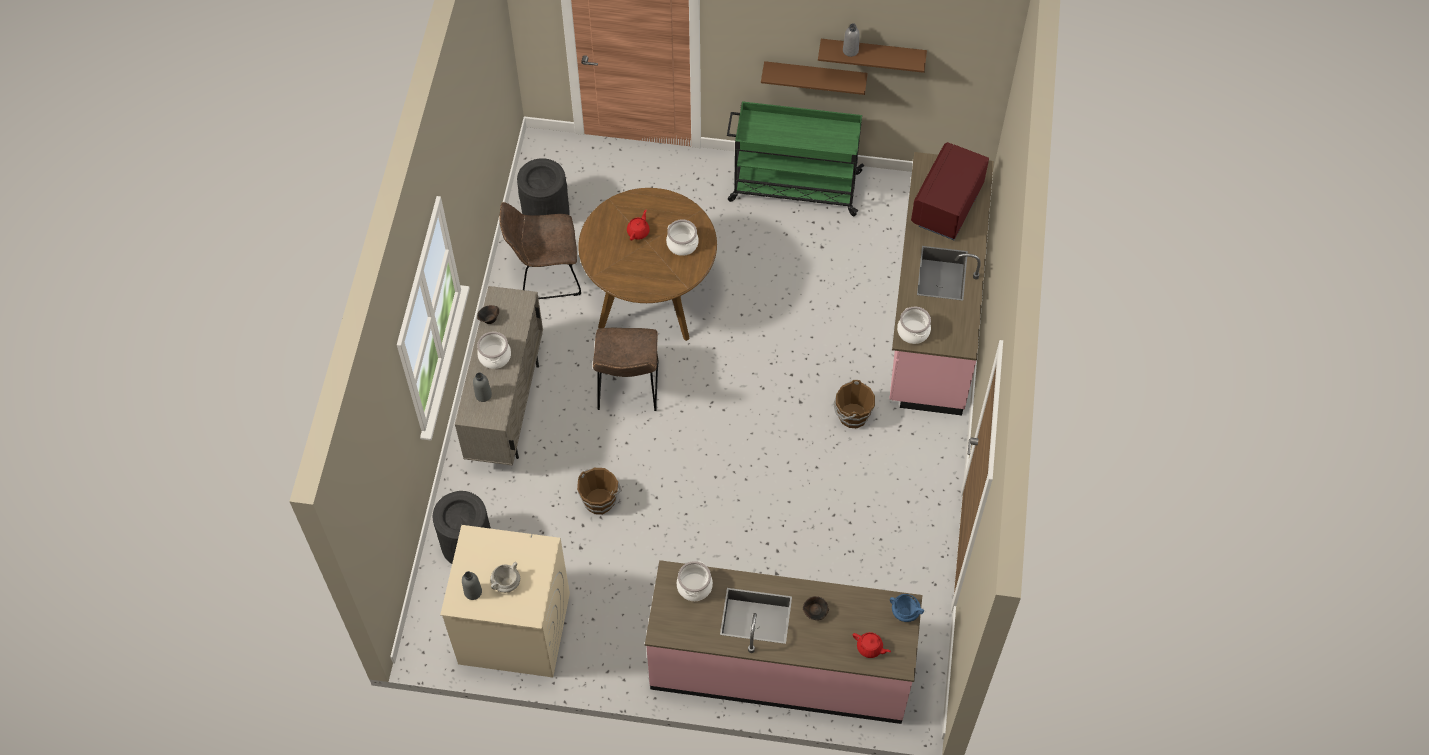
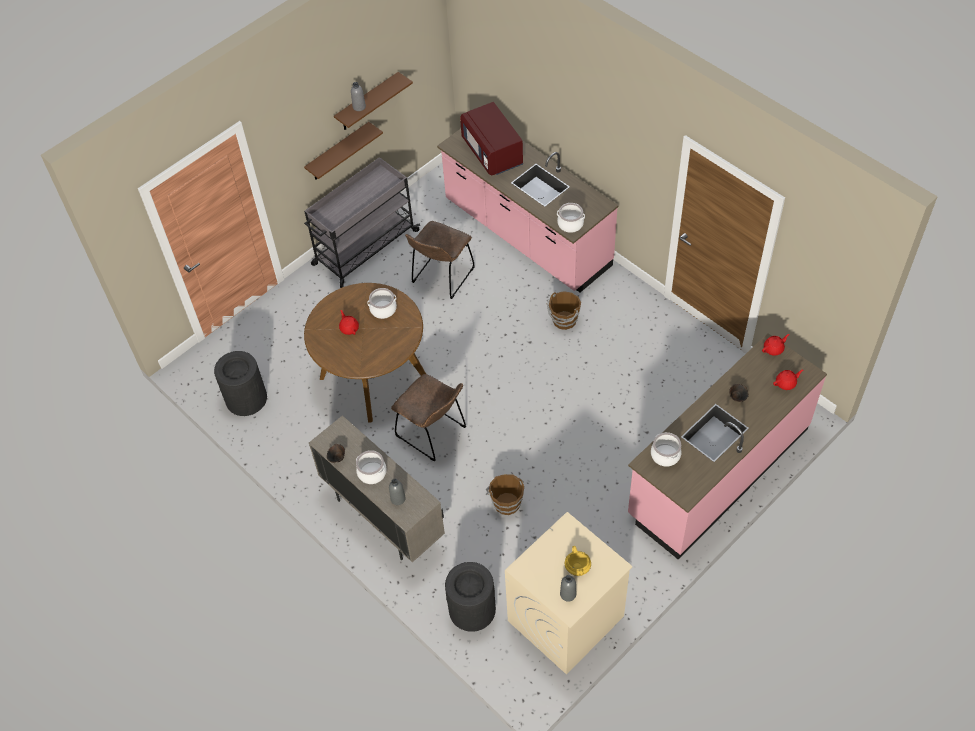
camera: 50 degrees left, 5 degrees down
(506, 583) = (578, 568): white cooking pot -> yellow cooking pot
(545, 275) = (296, 429): brown chair -> brown chair (441, 277)
(793, 186) = (364, 248): green cart -> grey cart
(905, 612) = (773, 349): blue cooking pot -> red teapot

